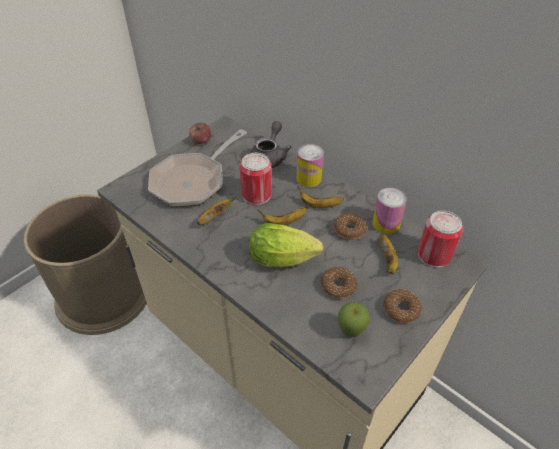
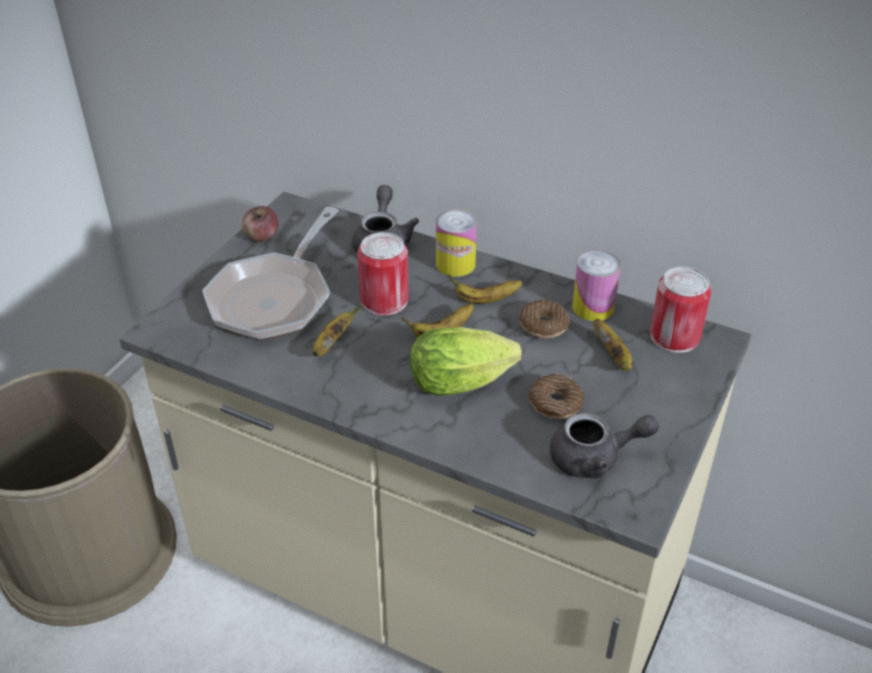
camera: 15 degrees left, 5 degrees down
(350, 332) = (595, 458): apple -> grey teapot
(401, 310) = (654, 416): donut -> none

